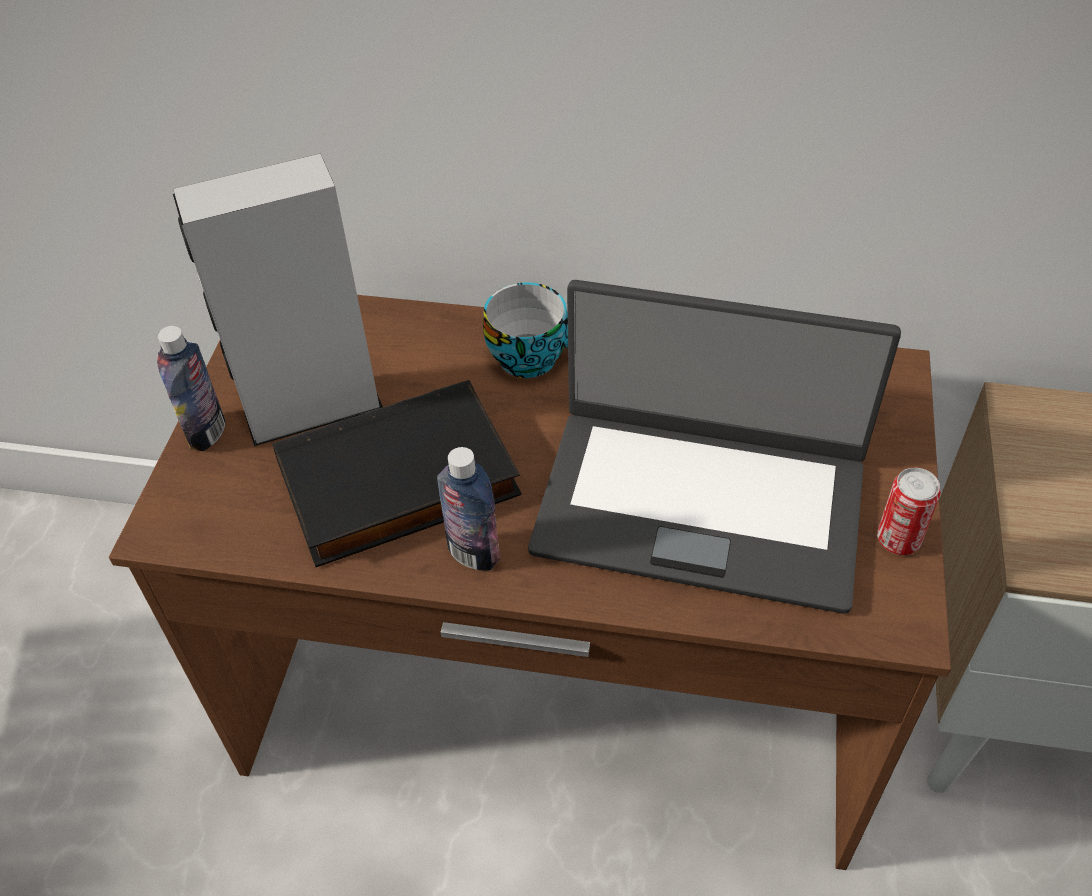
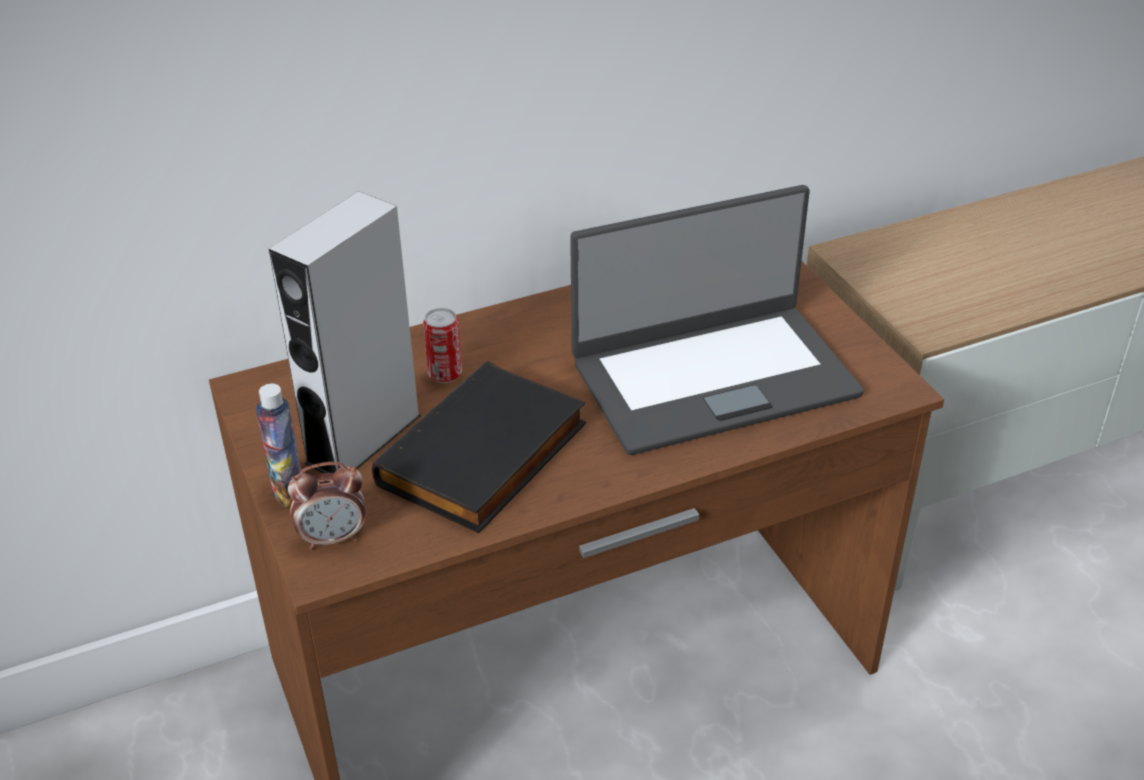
camera: 35 degrees left, 10 degrees down
(197, 502) = (333, 538): none -> alarm clock
(473, 553) = (587, 473): bottle -> none
(532, 356) = (504, 337): cup -> none
(898, 540) = (852, 344): can -> can (445, 374)

